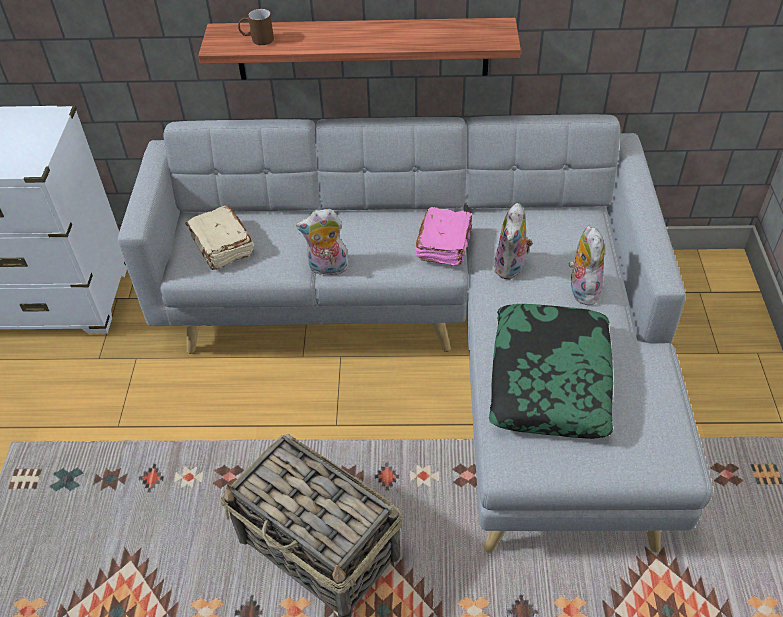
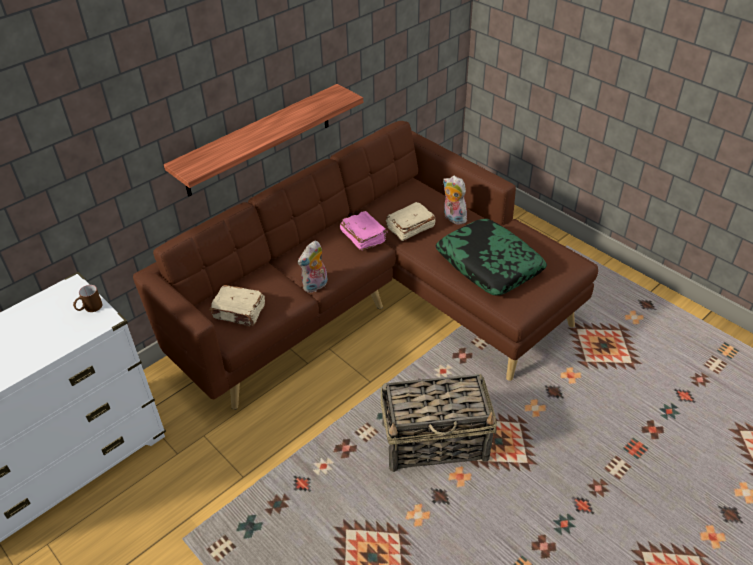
camera: 45 degrees left, 5 degrees down
(257, 40) = (212, 157): brown mug -> brown mug (89, 308)
(445, 351) = (381, 309): grey sofa -> brown sofa
(511, 268) = (409, 228): plush toy -> beige book

